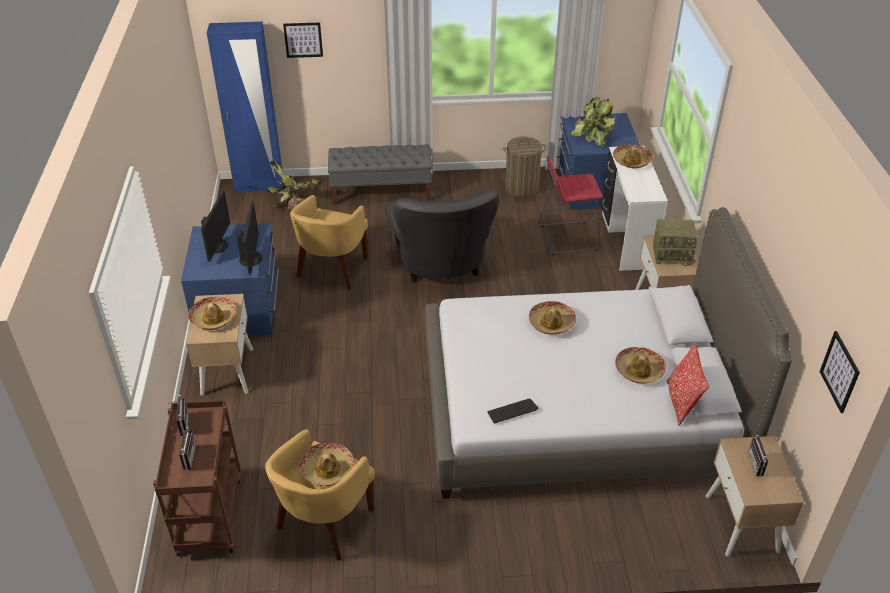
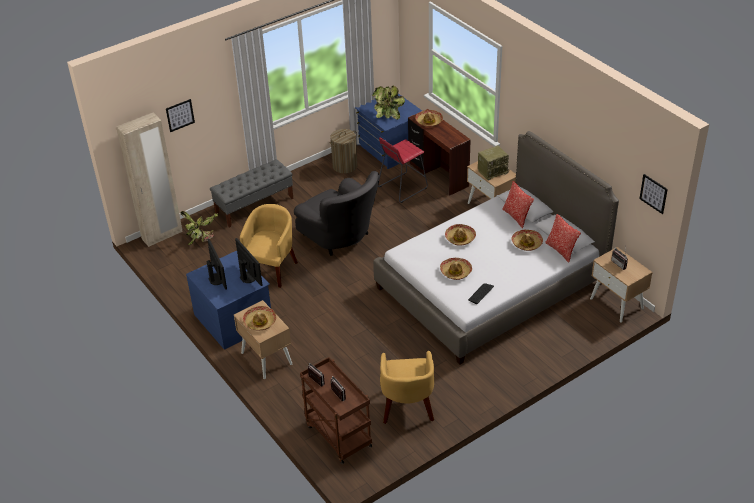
camera: 30 degrees left, 0 degrees up
(259, 186) = (162, 235): blue wardrobe -> beige wardrobe
(327, 469) = (407, 369): hat -> hat (456, 272)
(332, 269) = (271, 269): yellow armchair -> yellow armchair turned 150 degrees counterclockwise
(626, 240) = (438, 175): white desk -> brown desk
(655, 327) = (516, 217): none -> pillow

